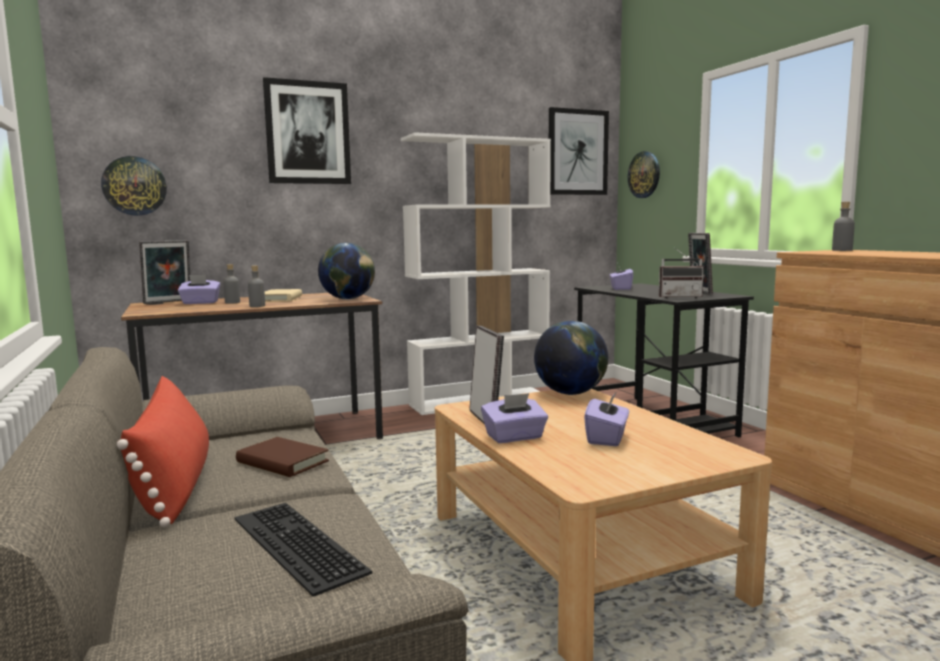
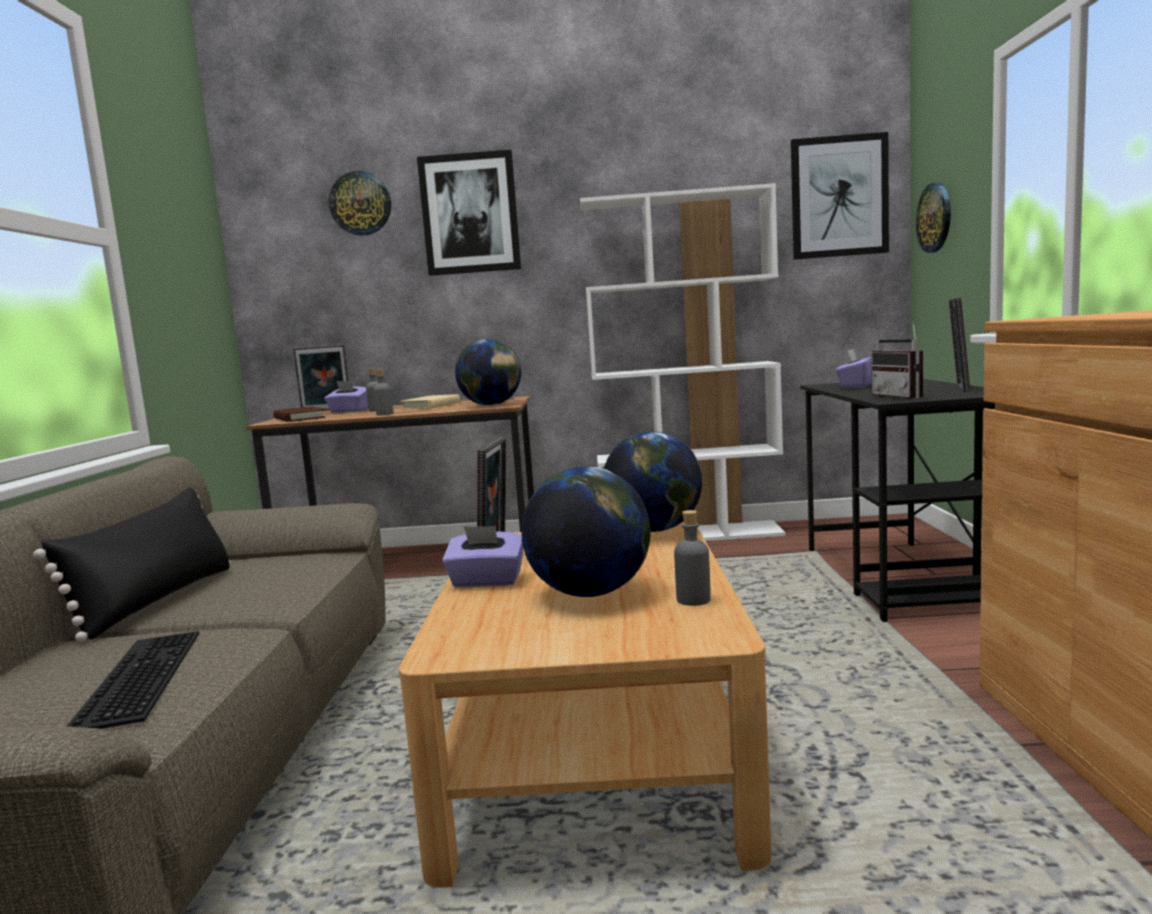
camera: 25 degrees right, 0 degrees up
(134, 186) = (296, 290): wall clock -> wall clock (360, 203)
(174, 484) = (157, 600): red pillow -> black pillow
(282, 462) = (270, 587): brown book -> brown book (299, 418)
(607, 438) = (590, 593): purple tissue box -> globe
(679, 297) = (903, 397): radio -> radio turned 45 degrees clockwise
(842, 250) = (1113, 312): grey bottle -> grey bottle (693, 600)

